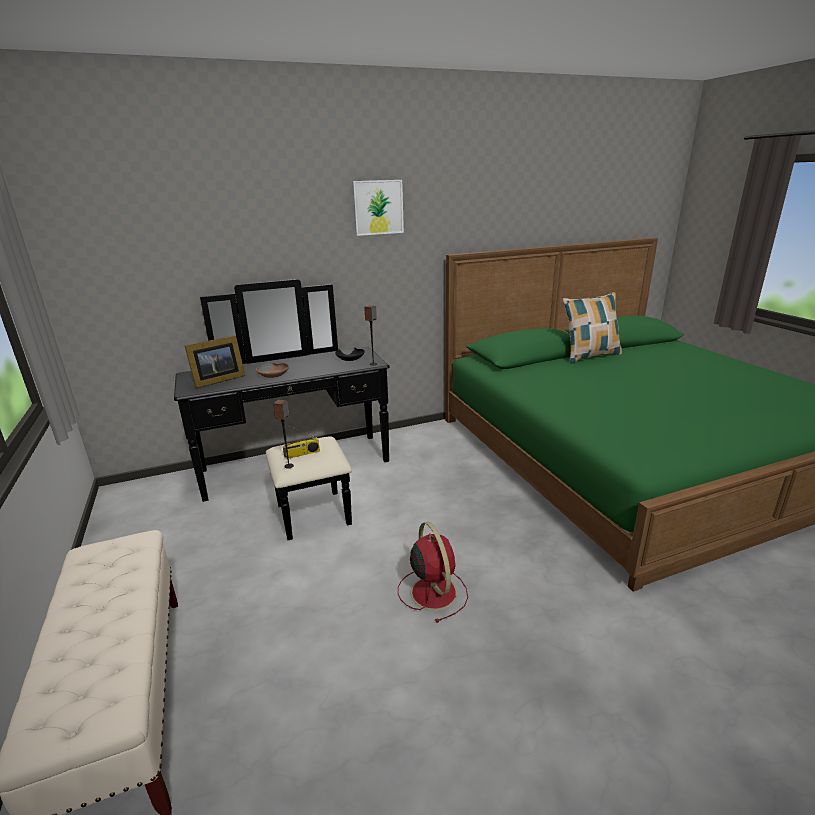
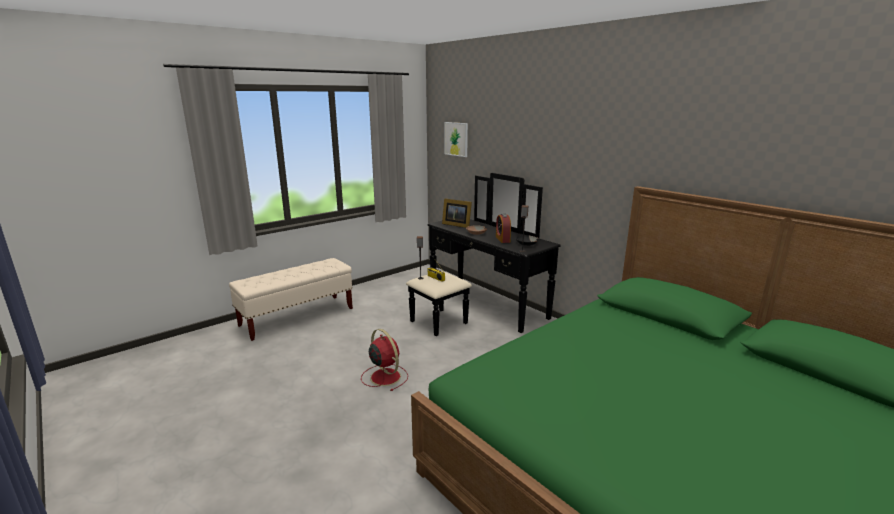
camera: 70 degrees right, 5 degrees down
(320, 366) = (502, 239): none -> alarm clock
(378, 207) = (587, 134): picture -> picture (456, 139)
(432, 591) = (384, 376): red fan -> red fan turned 90 degrees counterclockwise
(590, 356) = (713, 345): pillow -> none

